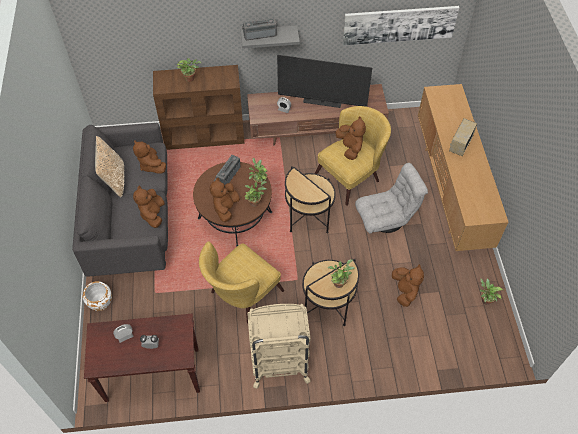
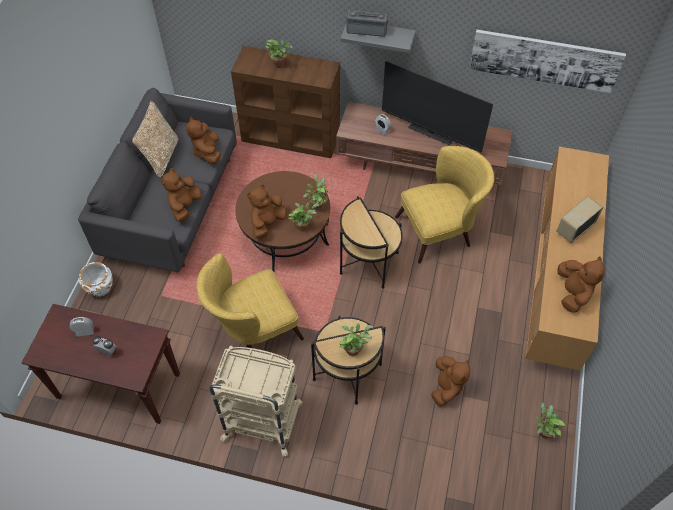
camera: 20 degrees right, 0 degrees up
(227, 175) = (285, 186): radio -> none
(350, 148) = (441, 195): brown plush toy -> brown plush toy (572, 293)
(386, 218) = (459, 293): grey armchair -> none

